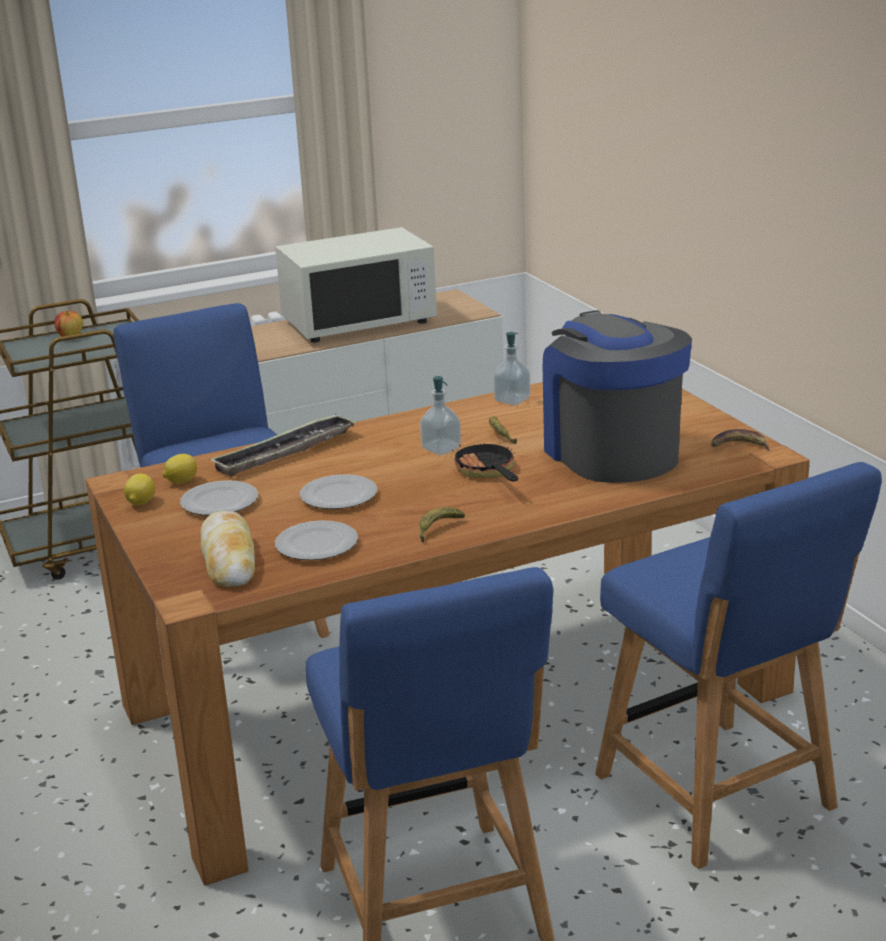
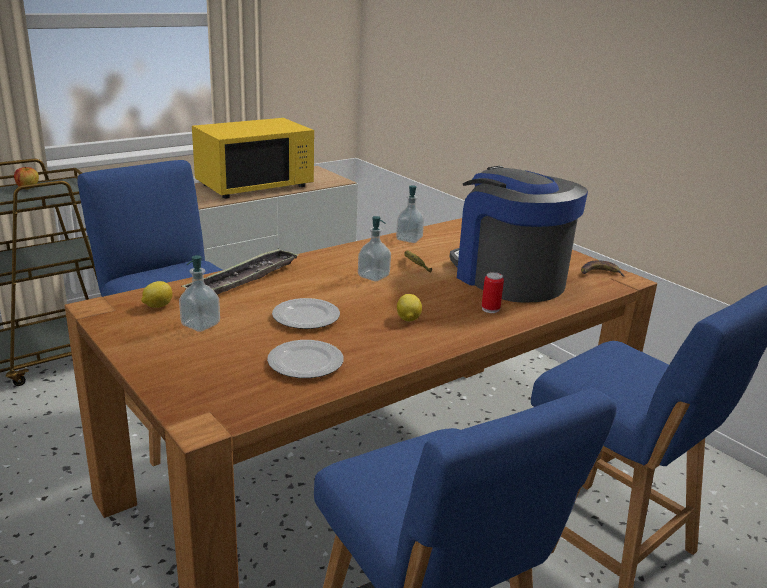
camera: 15 degrees left, 0 degrees up
(140, 503) = (124, 326): lemon -> lemon (408, 319)
(220, 503) = (200, 324): plate -> soap dispenser
(229, 559) = (227, 380): bread -> none
(359, 322) = (254, 185): white microwave -> yellow microwave
(438, 529) = (406, 345): banana -> none
(487, 472) = (421, 295): frying pan -> none
(562, 490) = (490, 309): none -> can

